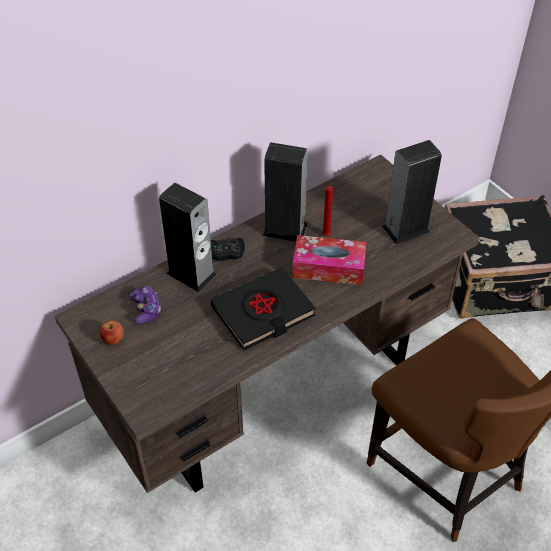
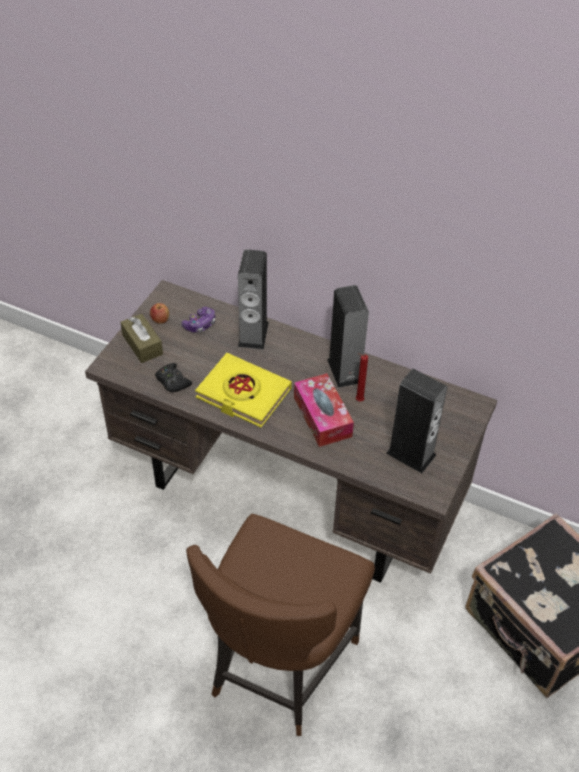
camera: 60 degrees right, 0 degrees up
(136, 368) = (142, 344): none -> brown tissue box
(226, 252) = (291, 345): black game controller -> black game controller (172, 381)
(263, 312) = (243, 394): black book -> yellow book

